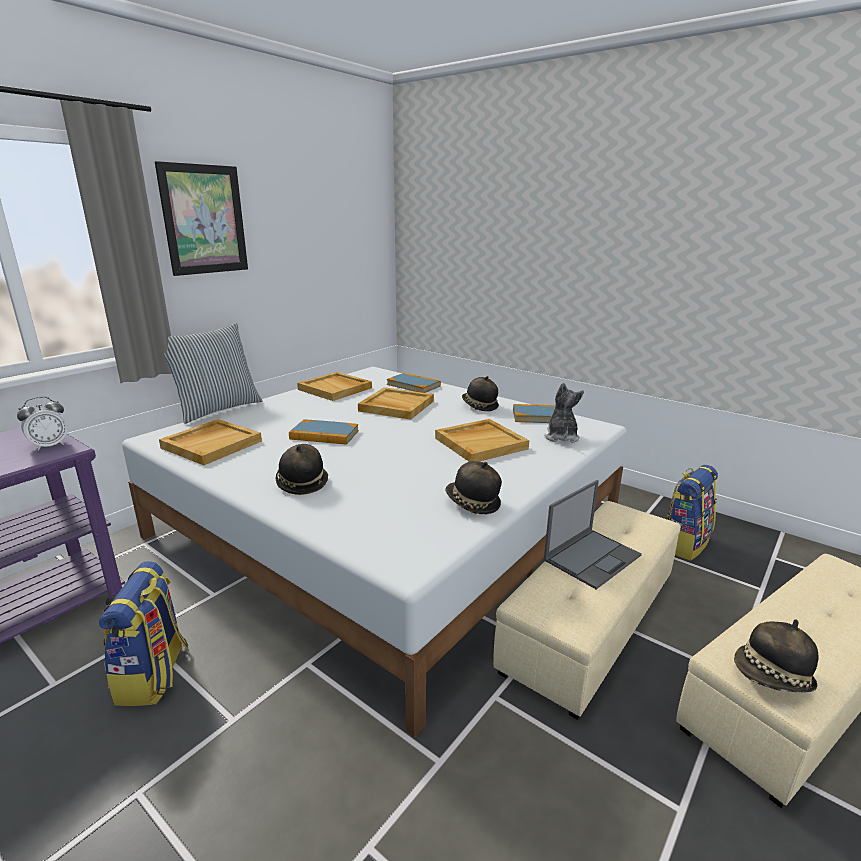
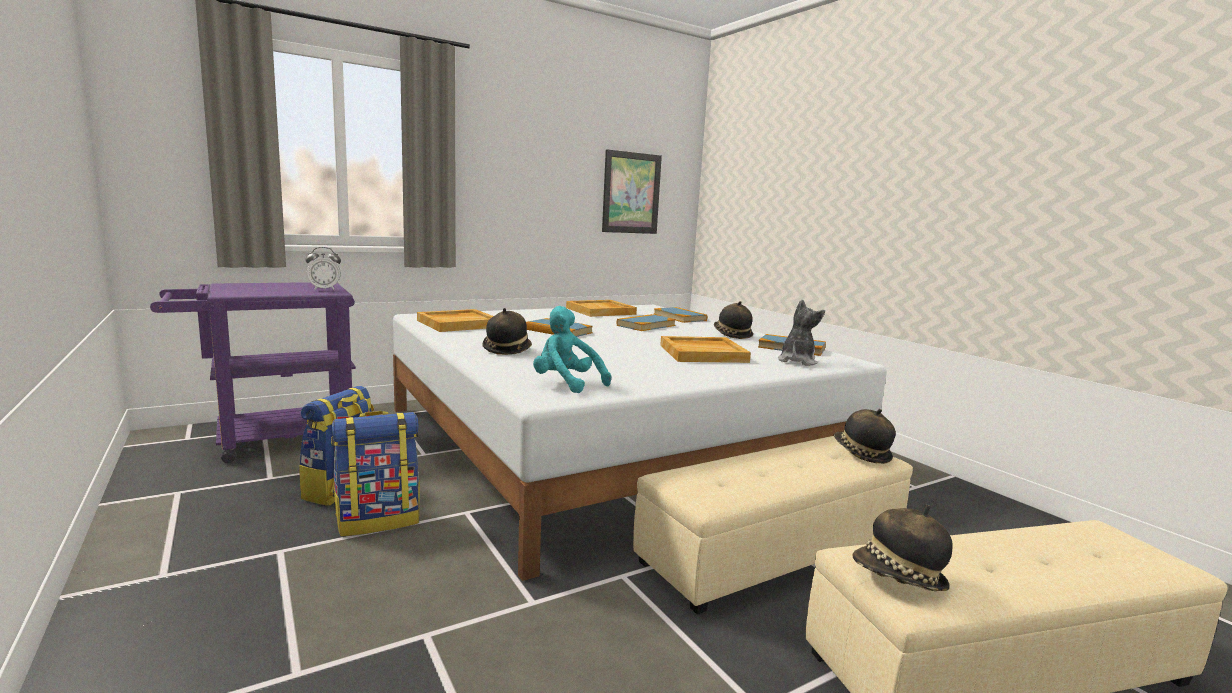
camera: 20 degrees right, 10 degrees down
(204, 220) = (504, 142): picture -> picture (631, 193)
(217, 409) = (485, 309): pillow -> none
(396, 406) = (646, 325): beige tray -> book
(408, 532) = (566, 384): none -> turquoise plush toy
(472, 503) = (647, 380): hat -> hat (861, 454)
(592, 557) = (773, 463): laptop -> none
(683, 543) = (948, 517): backpack -> backpack (379, 520)

